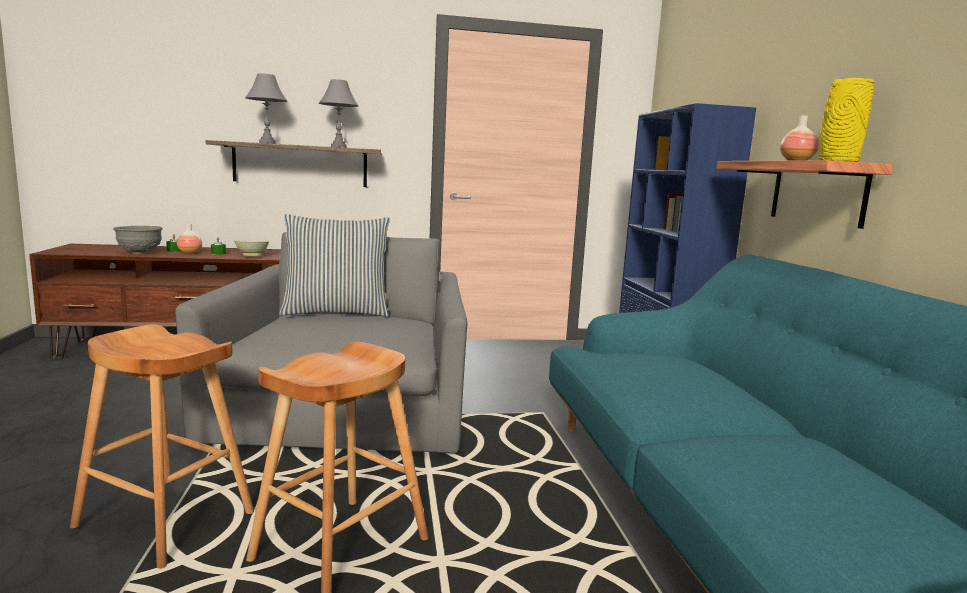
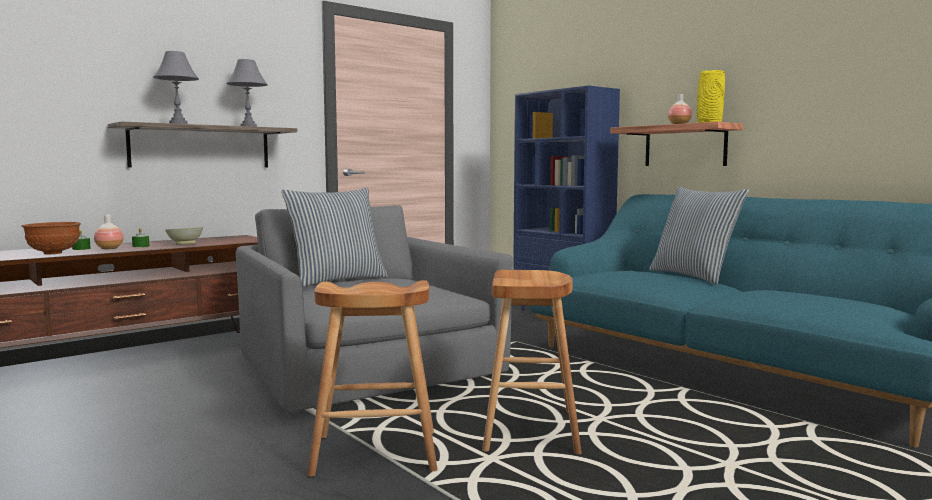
camera: 30 degrees left, 5 degrees down
(140, 253) = (53, 253): grey bowl -> brown bowl
(745, 388) = (694, 276): none -> pillow

